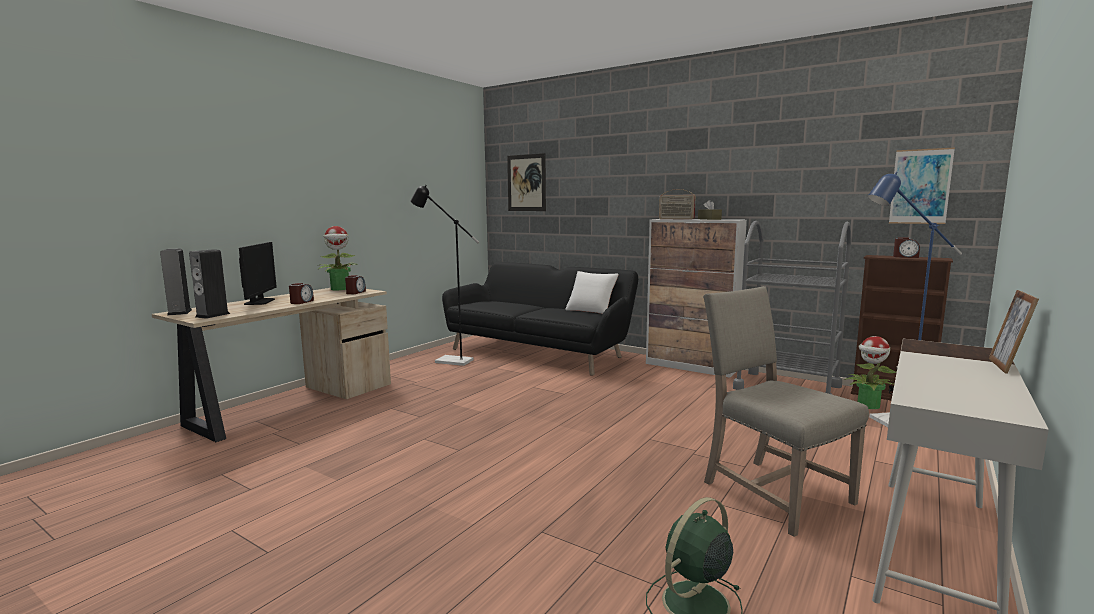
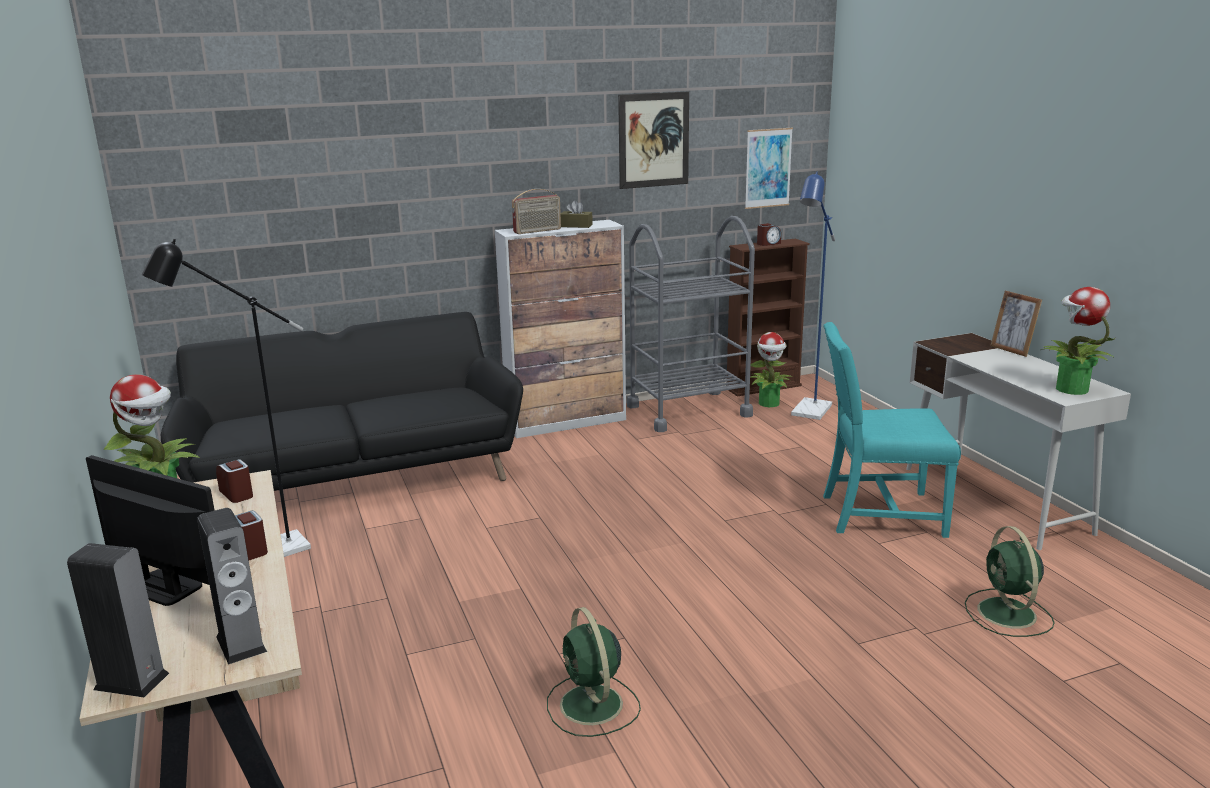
camera: 55 degrees left, 10 degrees up
(378, 461) = (592, 706): none -> green fan
(526, 183) = (222, 188): picture -> picture (653, 140)
(591, 310) = (430, 387): white pillow -> none
(771, 491) = (878, 514): beige chair -> turquoise chair
(958, 400) = (1070, 389): none -> potted plant

